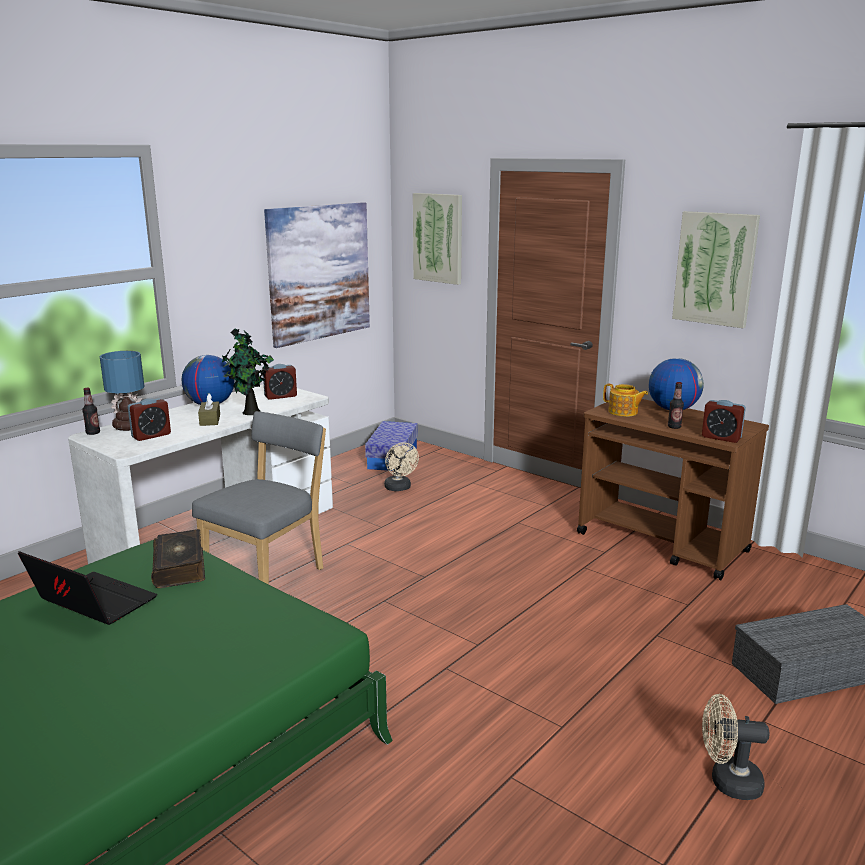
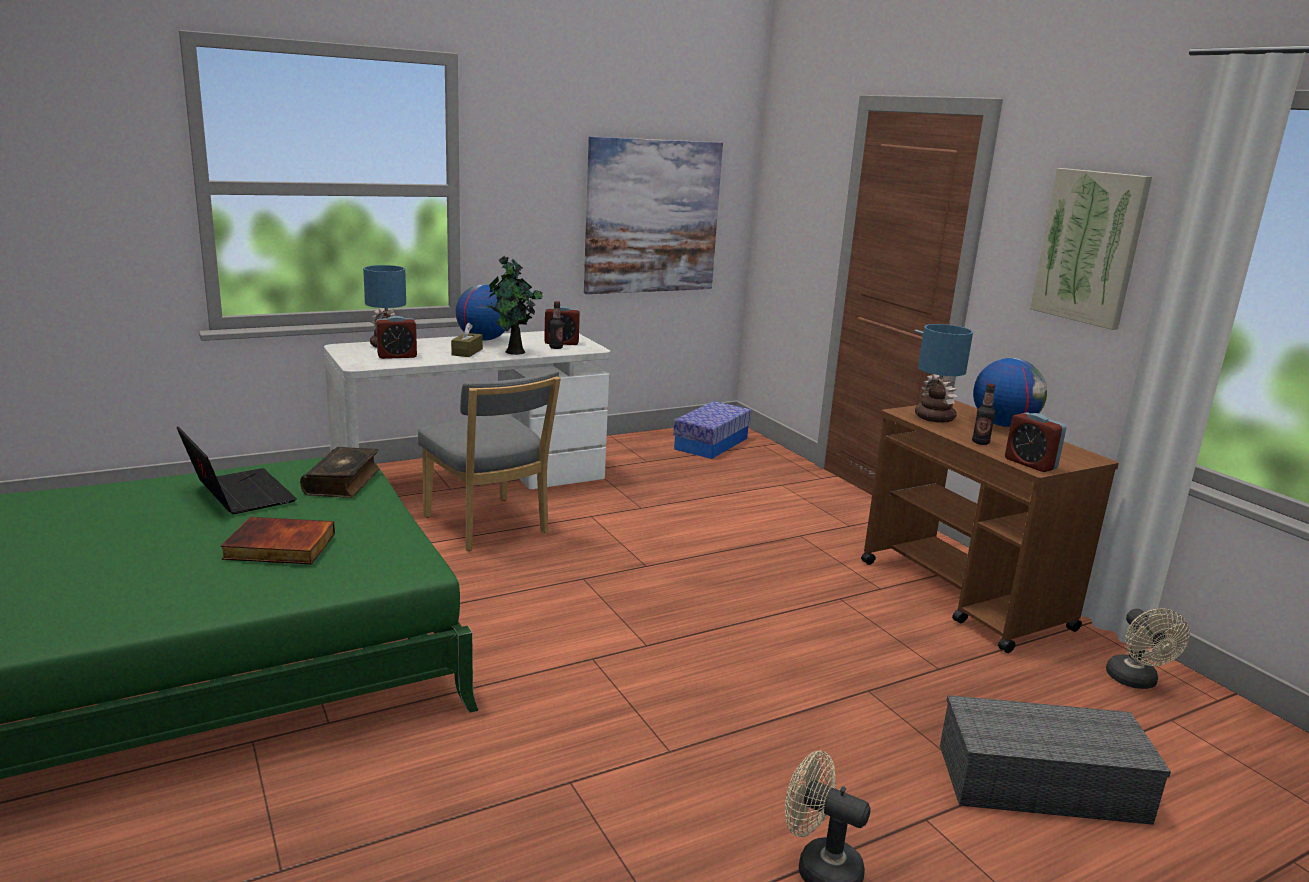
camera: 20 degrees right, 0 degrees up
(93, 433) = (349, 345): bottle -> bottle (556, 348)
(187, 645) = (278, 547): none -> book
(269, 574) = (488, 527): grey chair -> grey chair turned 90 degrees clockwise
(399, 488) = (693, 474): beige fan -> beige fan (1135, 682)
(438, 238) = (799, 191): picture -> none
(623, 412) = (932, 417): teapot -> table lamp

